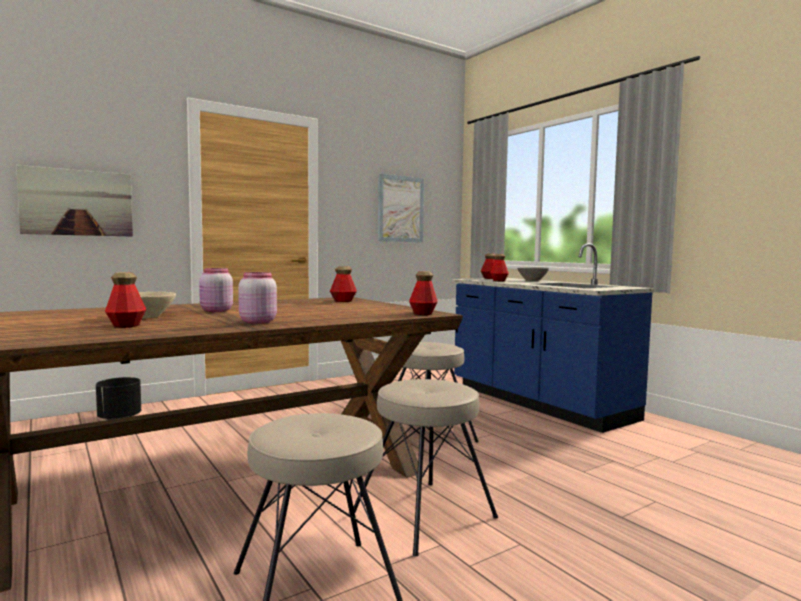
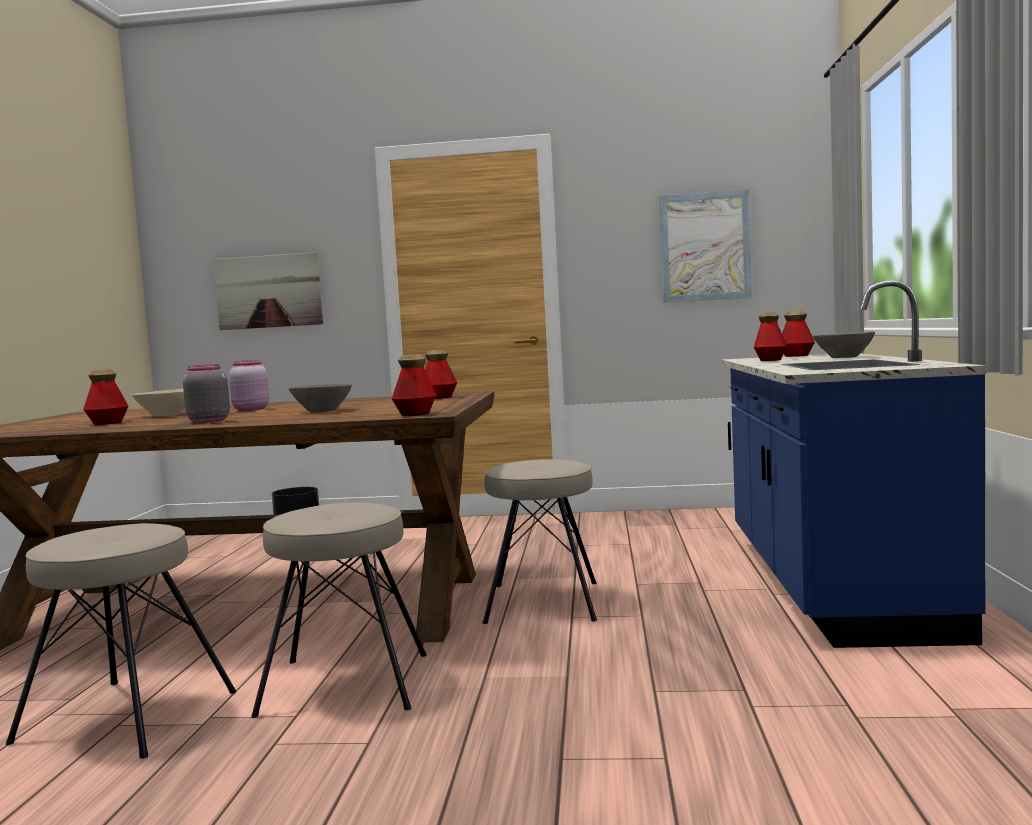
camera: 40 degrees right, 0 degrees up
(256, 322) = (208, 421): pink jar -> grey jar
(315, 312) = (323, 411): none -> grey bowl

